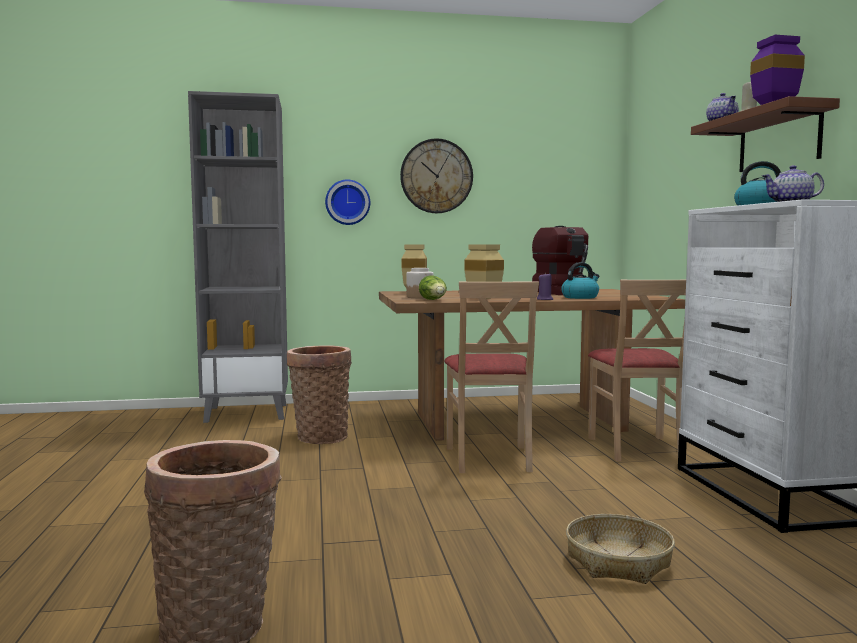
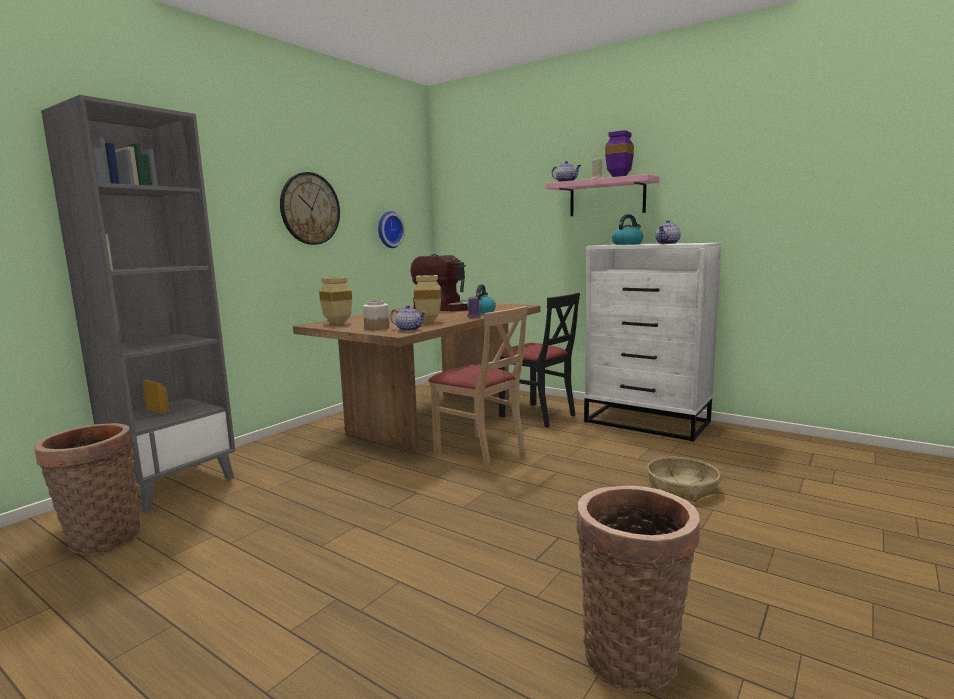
camera: 45 degrees left, 5 degrees up
(320, 436) = (313, 481): basket -> basket (101, 538)
(347, 202) = (234, 236): wall clock -> wall clock (389, 229)
(434, 300) = (409, 329): lettuce -> teapot
(636, 448) = (537, 415): beige chair -> black chair
(779, 140) = (607, 197): brown shelf -> pink shelf

